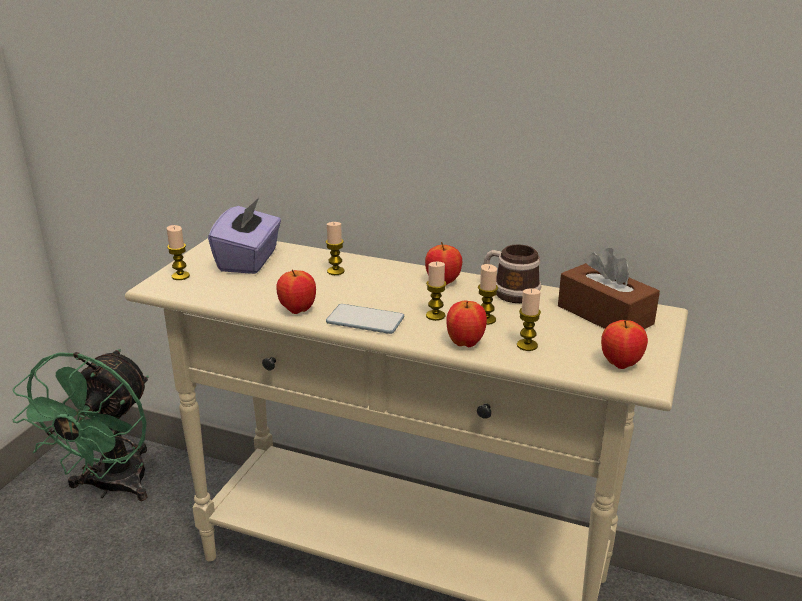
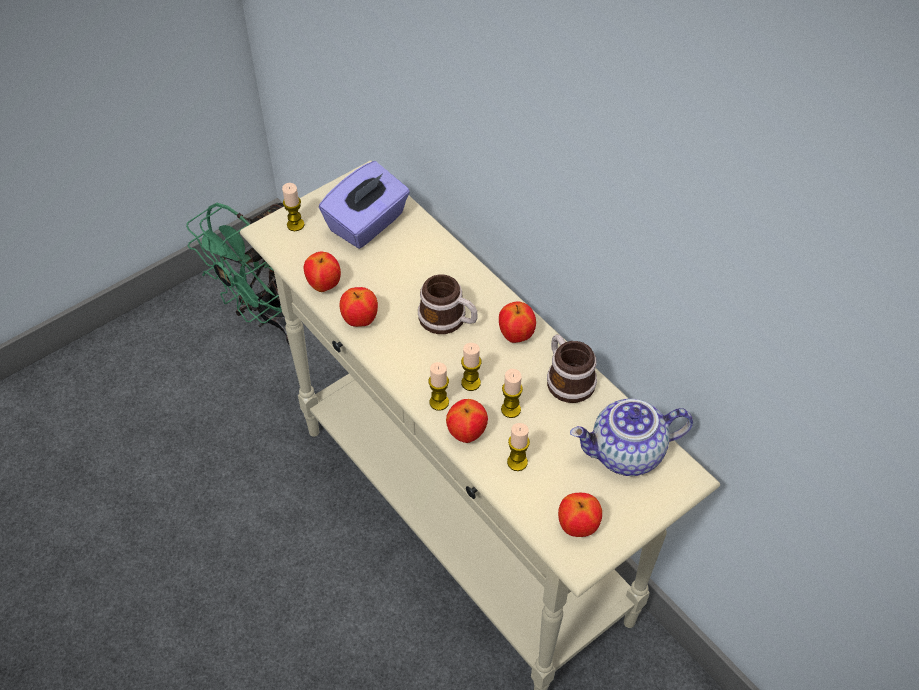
camera: 30 degrees right, 25 degrees up
(242, 300) = (324, 285): none -> apple
(335, 271) = (431, 275): candle -> candle (439, 402)
(365, 320) = (406, 362): phone -> none
(377, 289) = (448, 320): none -> mug
(605, 315) = (626, 454): brown tissue box -> teapot

